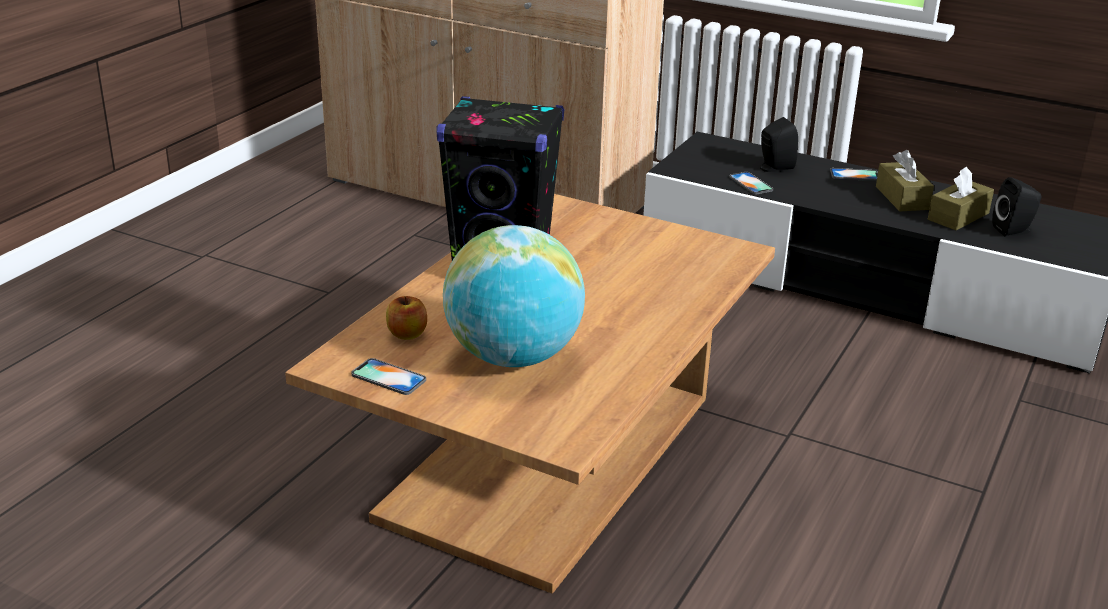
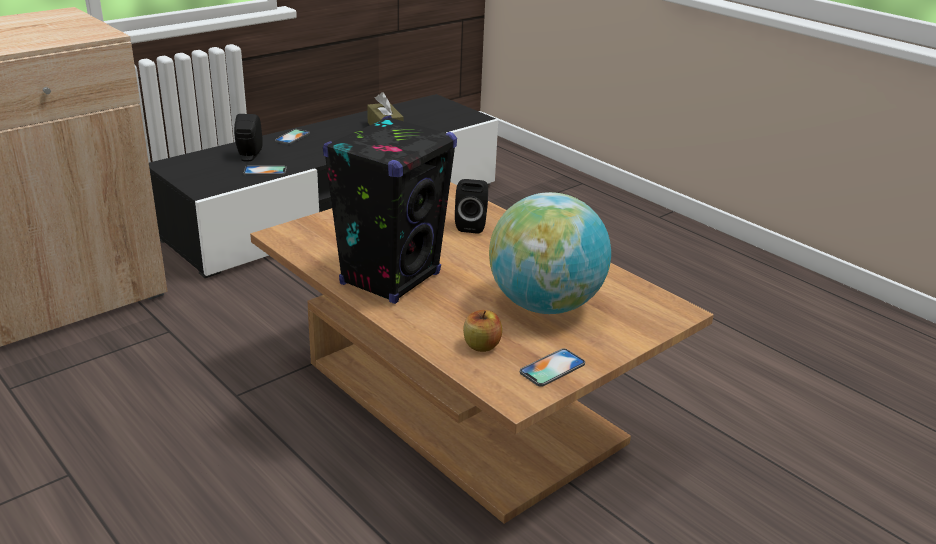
camera: 70 degrees left, 0 degrees up
(902, 198) = (342, 135): brown tissue box -> none
(1014, 231) = (418, 122): black speaker -> black speaker (472, 225)

